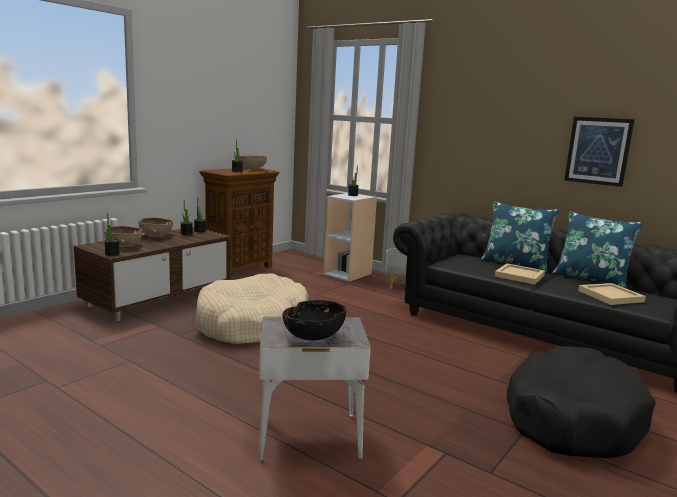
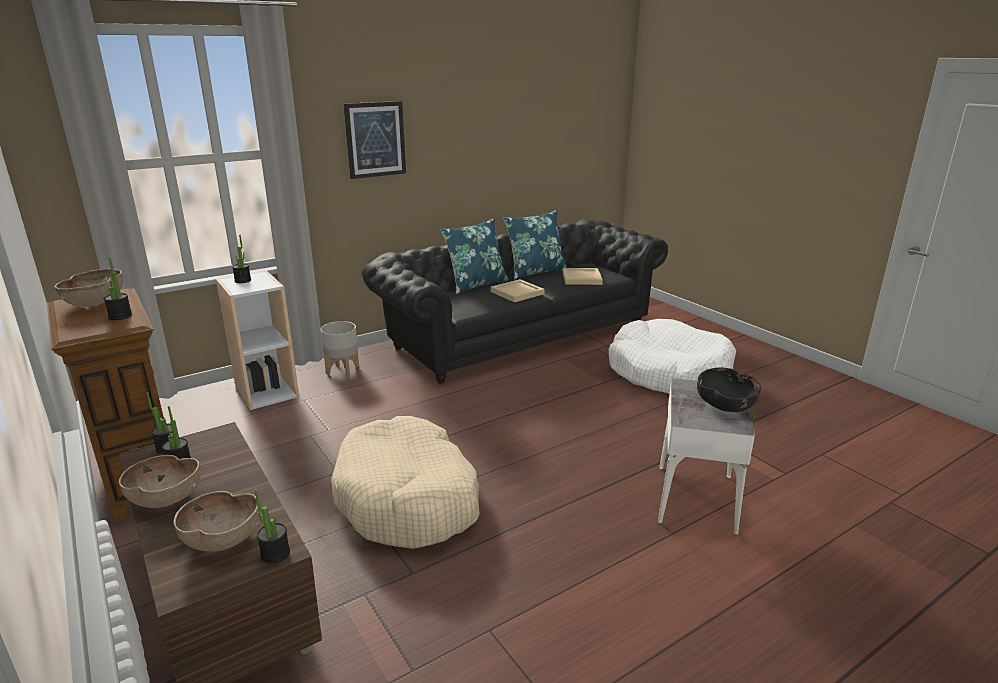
camera: 70 degrees left, 10 degrees up
(571, 418) = (669, 373): black dog bed -> white dog bed
(598, 151) = (492, 153): picture -> picture (375, 139)

